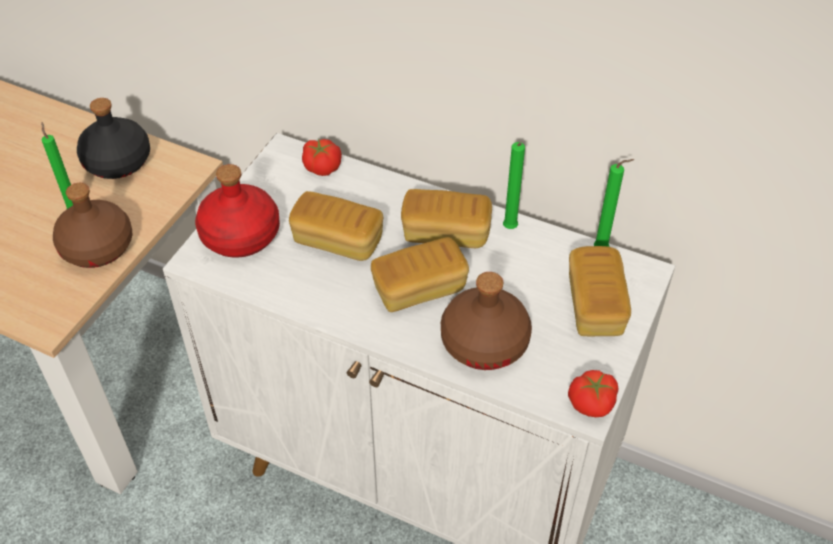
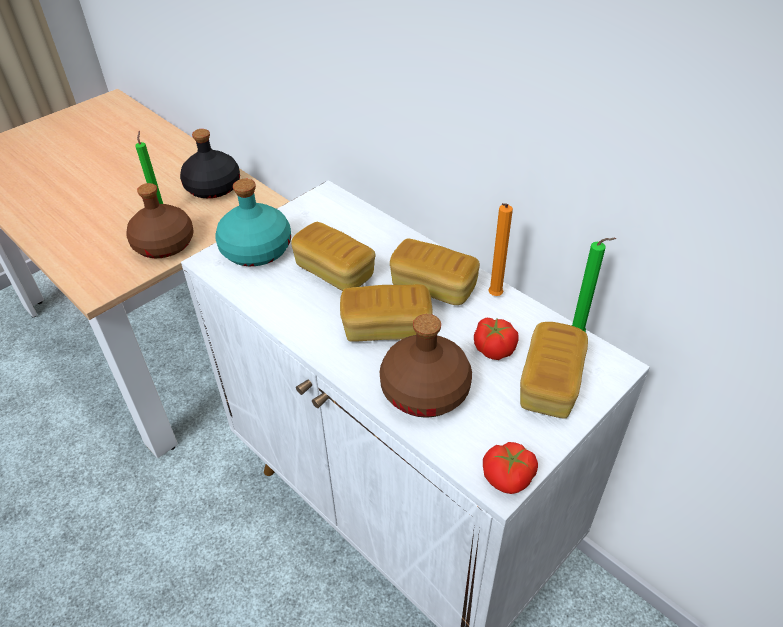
camera: 20 degrees right, 5 degrees down
(239, 235) = (255, 250): red bottle -> turquoise bottle
(322, 166) = (352, 212): tomato -> tomato (494, 348)
(509, 229) = (494, 297): green candle -> orange candle

